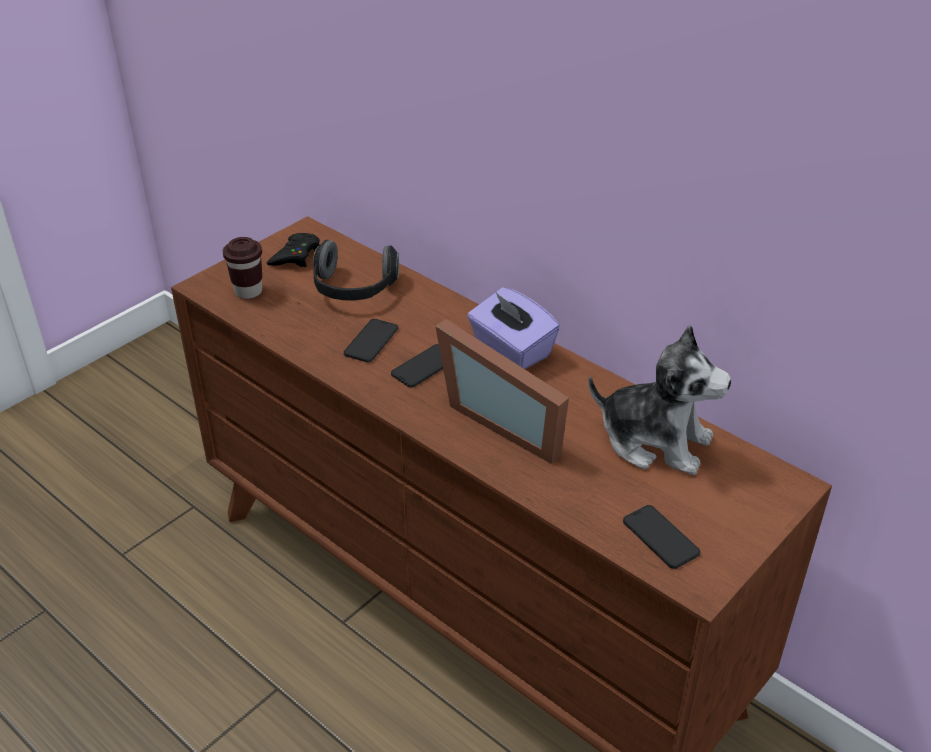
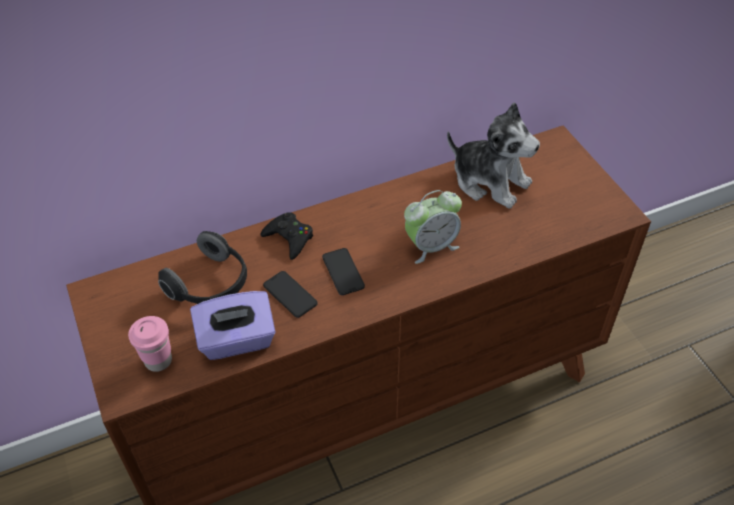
camera: 65 degrees left, 10 degrees up
(248, 291) = (158, 360): brown cup -> pink cup
(296, 256) = (127, 310): black game controller -> black game controller (289, 238)
(507, 420) = (431, 246): picture frame -> alarm clock
(511, 350) = (353, 216): purple tissue box -> purple tissue box (237, 341)
(655, 441) = (490, 181): plush toy -> plush toy turned 75 degrees clockwise
(660, 537) = (577, 214): phone -> none

